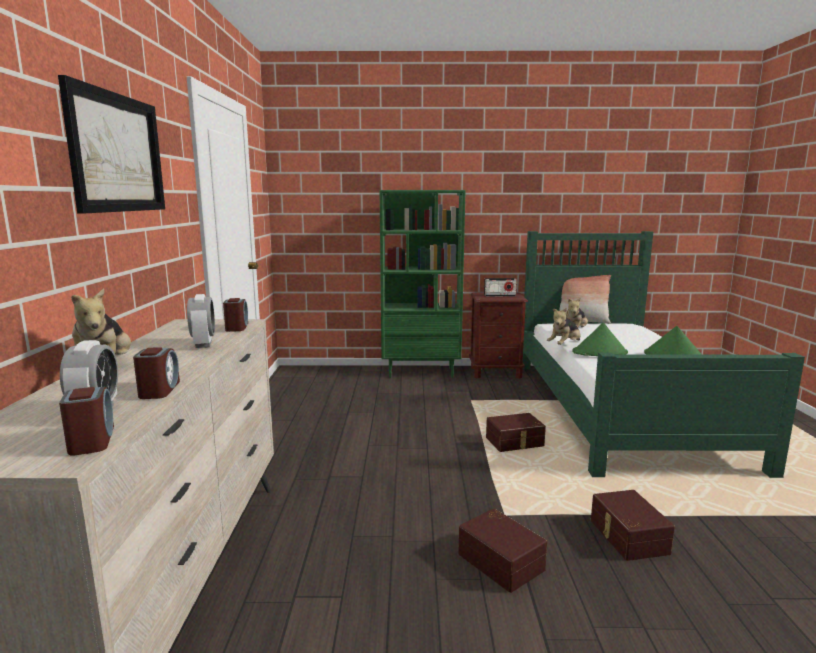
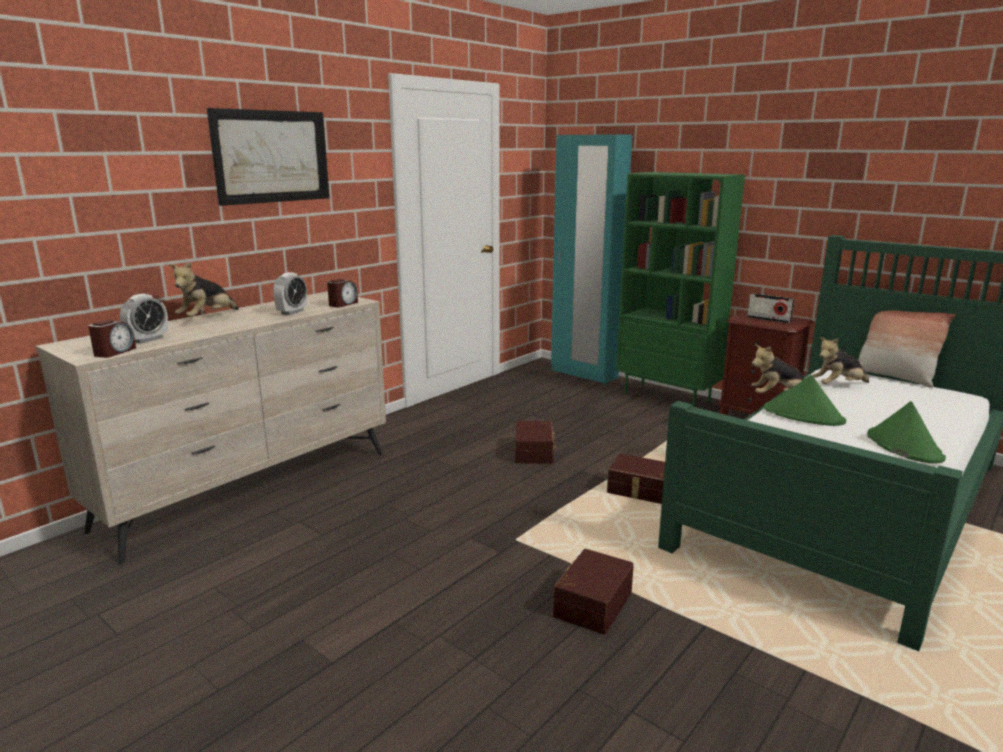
camera: 40 degrees right, 5 degrees up
(159, 390) = (197, 335): alarm clock -> none
(335, 370) = (584, 374): none -> turquoise wardrobe
(502, 561) = (454, 566): brown storage box -> brown storage box (535, 452)

